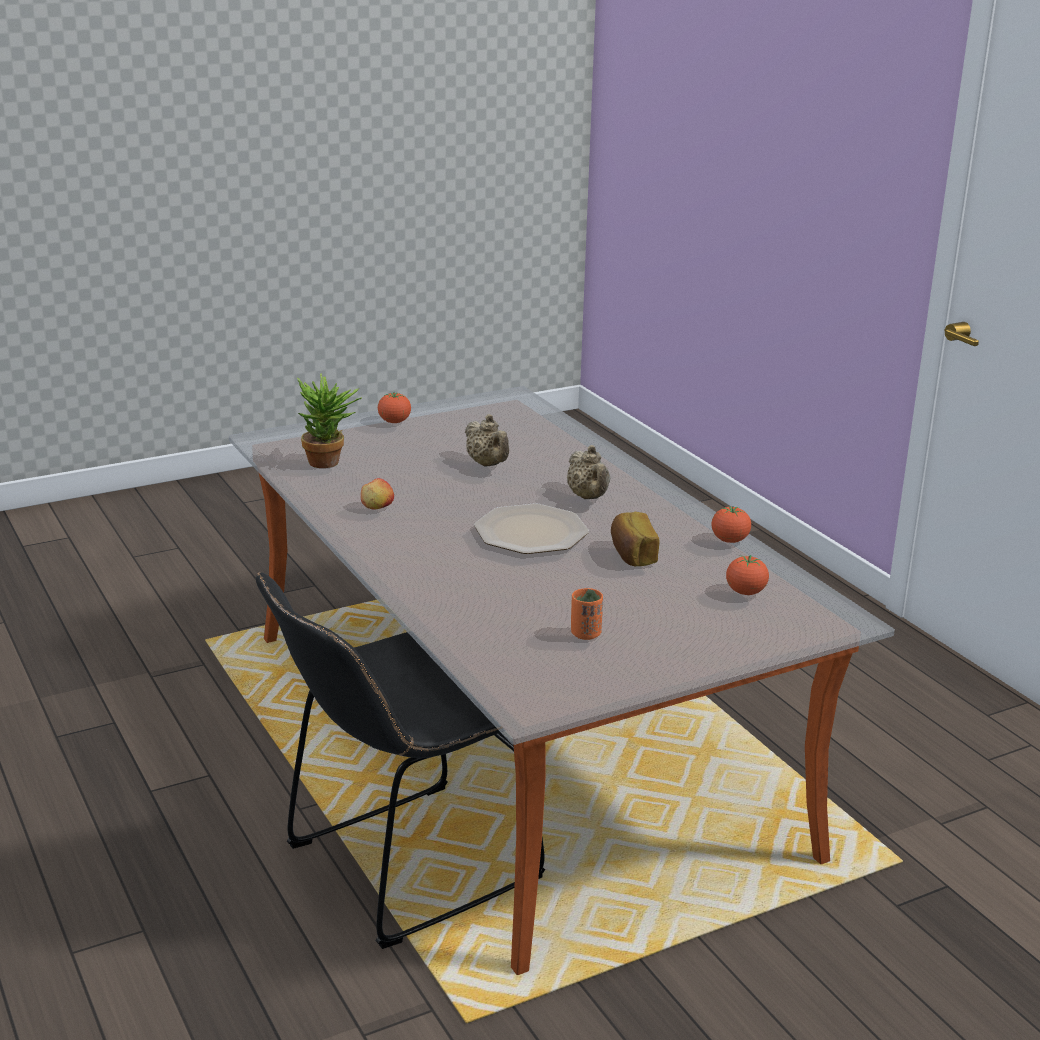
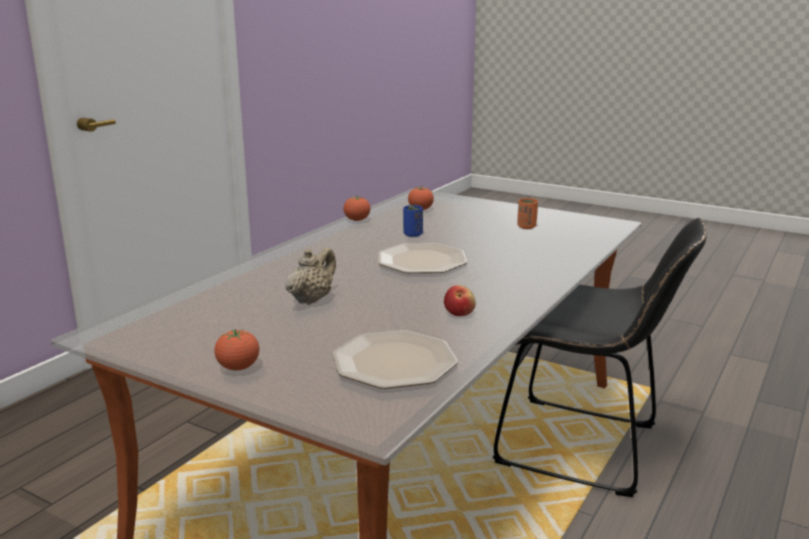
camera: 120 degrees left, 5 degrees down
(329, 463) = (395, 362): potted plant -> plate
(589, 497) = (337, 258): beige teapot -> none
(631, 554) = (413, 234): bread -> blue cup

